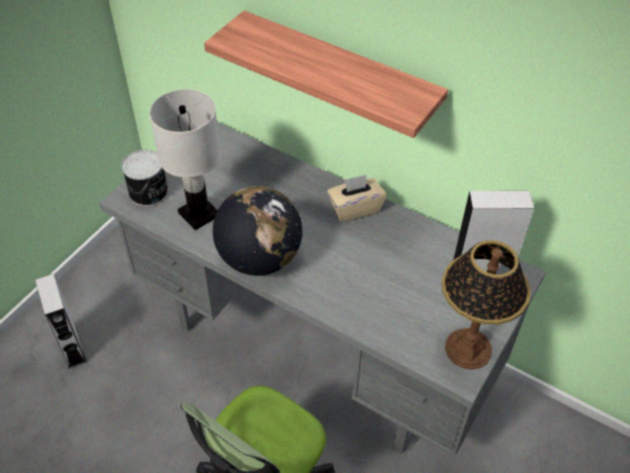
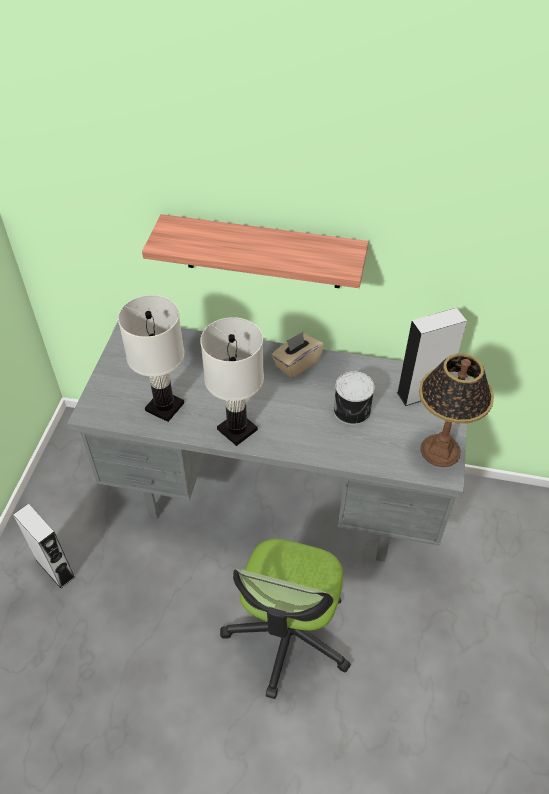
camera: 20 degrees left, 0 degrees up
(149, 192) = (110, 401): can -> can (353, 410)
(260, 258) = (237, 429): globe -> white table lamp

